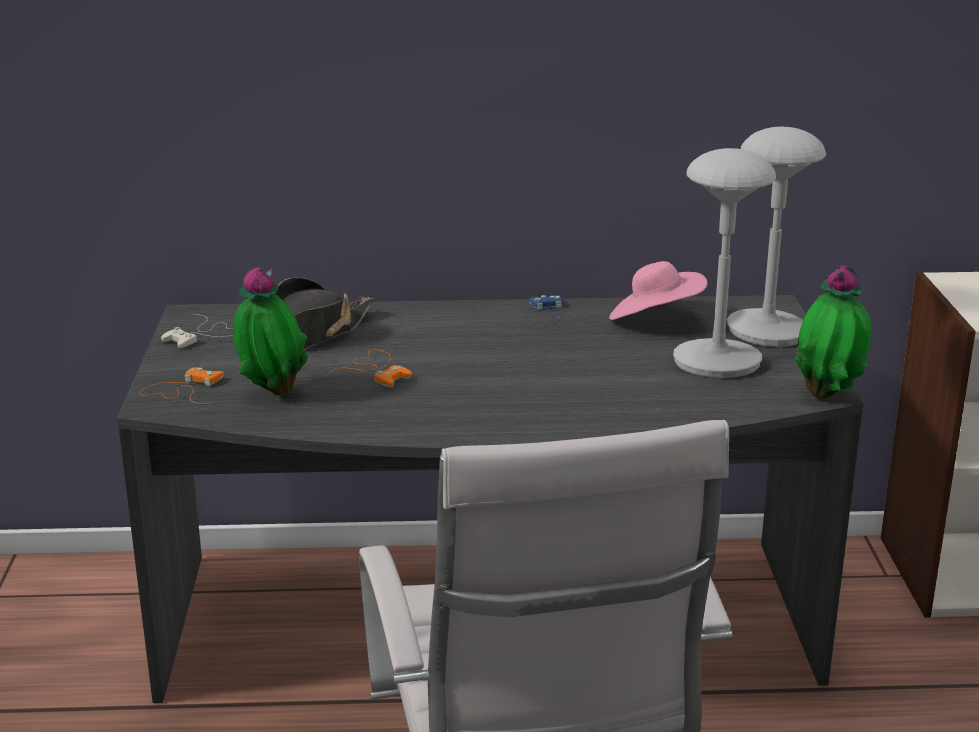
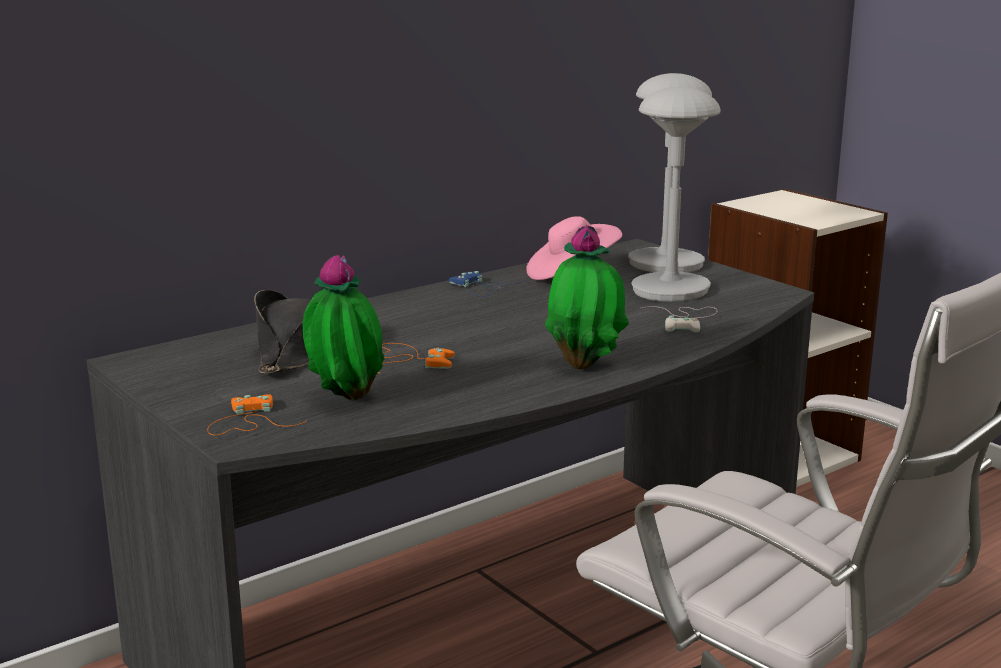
camera: 35 degrees left, 5 degrees down
(204, 335) = (181, 374): white game controller -> white game controller (685, 320)
(828, 396) = (785, 293): potted plant -> potted plant (585, 365)

